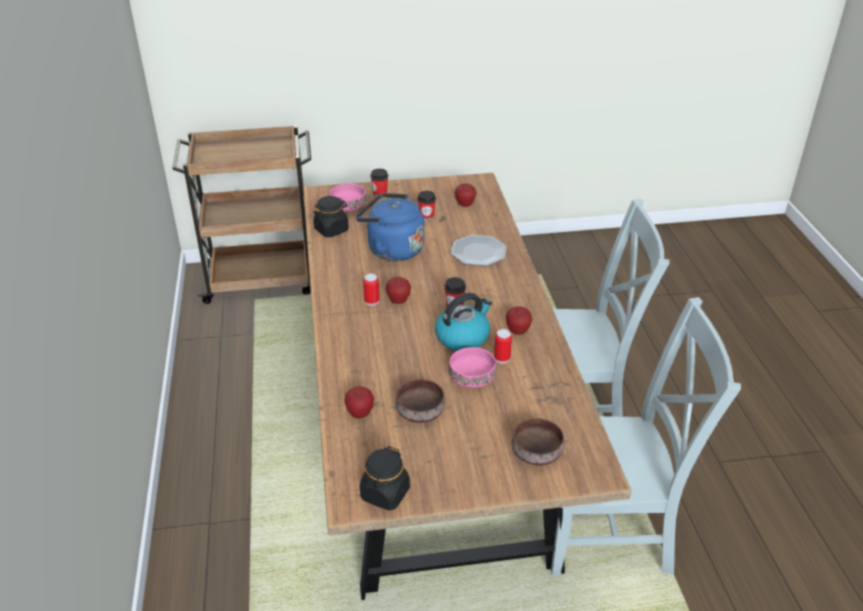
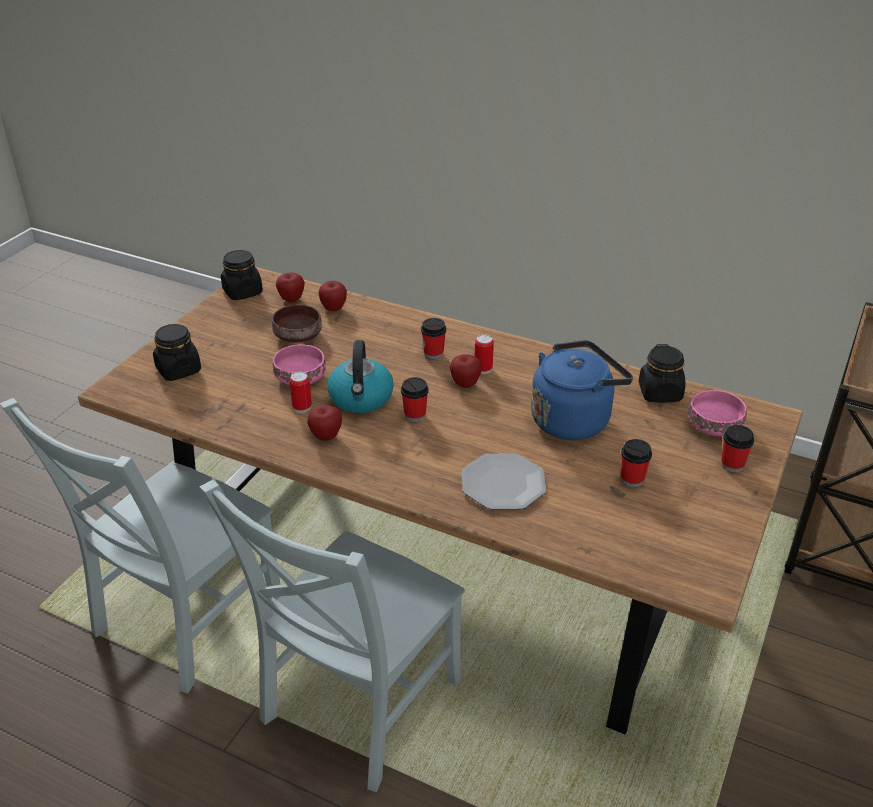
camera: 125 degrees right, 0 degrees up
(374, 330) = (433, 353): none -> cup
(465, 205) = (639, 531): apple -> apple (291, 299)
(536, 451) = (178, 370): brown bowl -> black jar

